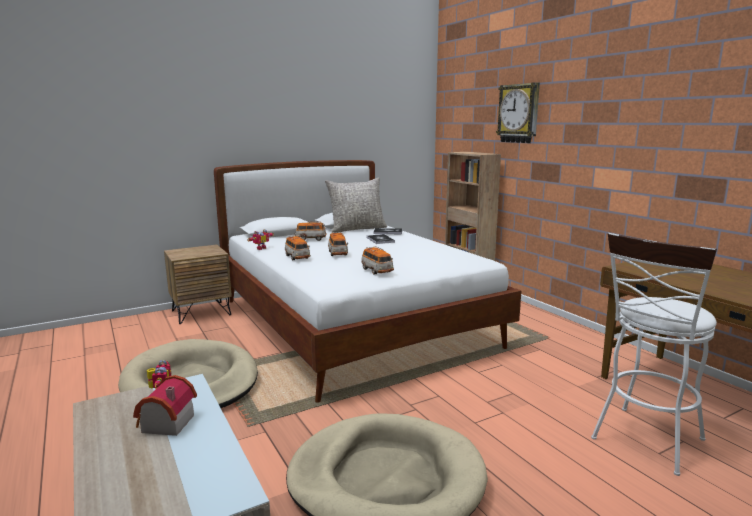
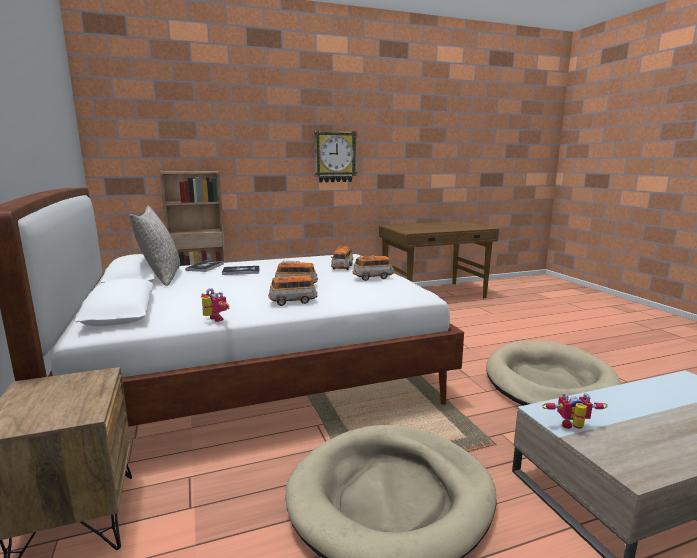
camera: 80 degrees left, 0 degrees up
(164, 424) = (633, 417): toy house -> none
(310, 239) = (190, 295): toy car -> toy car (342, 267)
(519, 113) = (232, 130): wall clock -> wall clock (335, 156)
(644, 443) = (482, 314): white stool -> none

